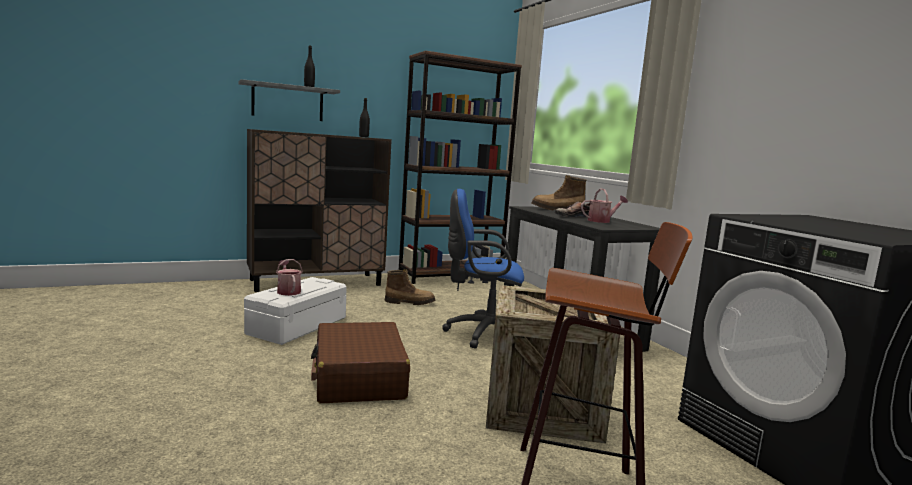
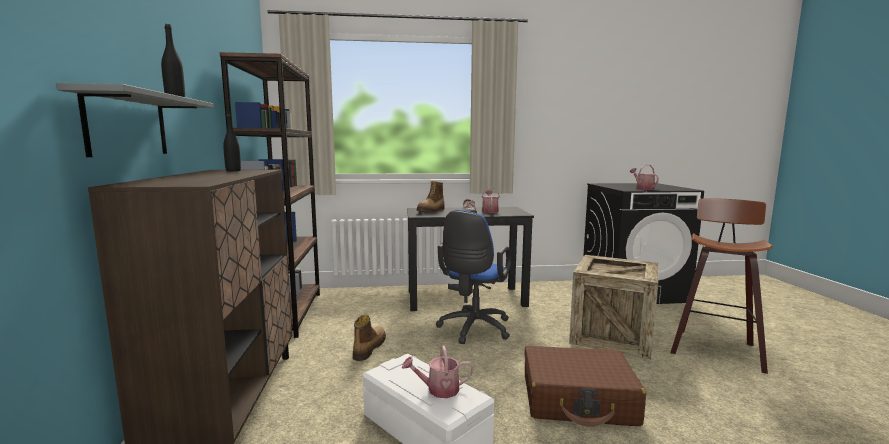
camera: 70 degrees left, 0 degrees up
(789, 222) = (643, 188): none -> watering can

